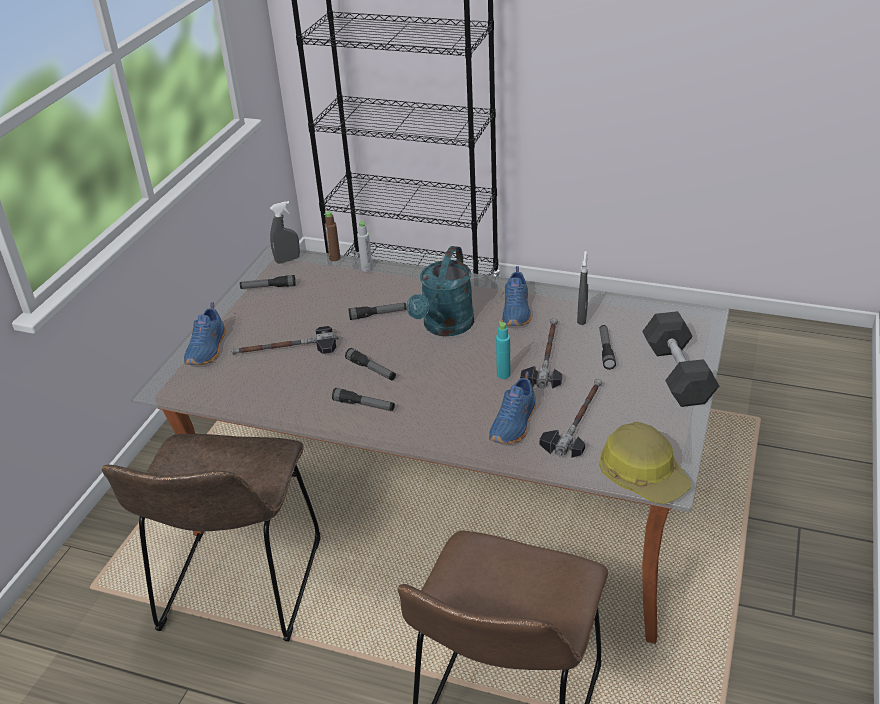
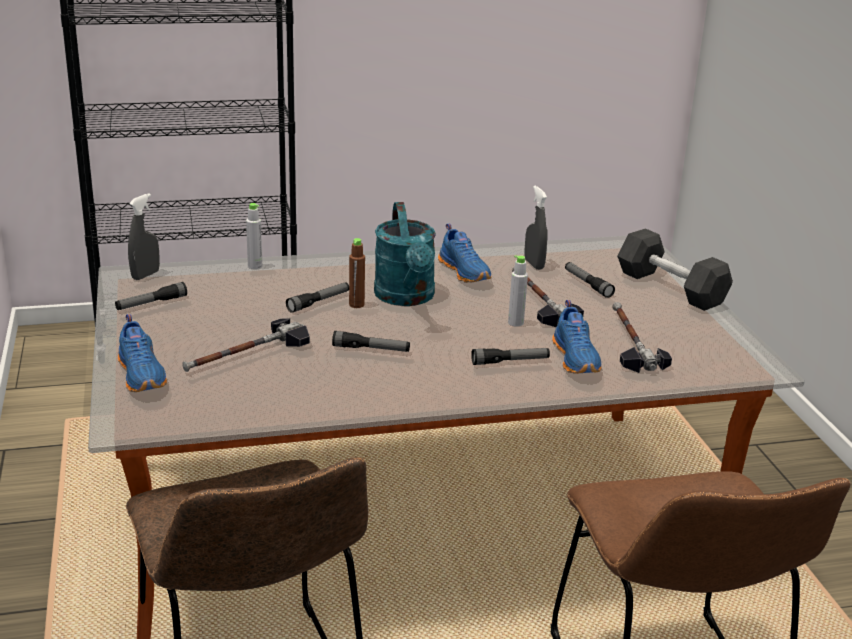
camera: 35 degrees left, 10 degrees down
(334, 258) = (204, 264): brown bottle -> brown bottle (356, 304)
(364, 405) = (402, 380): flashlight -> flashlight (510, 361)
(503, 375) = (515, 323): turquoise bottle -> grey bottle
(643, 475) = (738, 367): hard hat -> none

